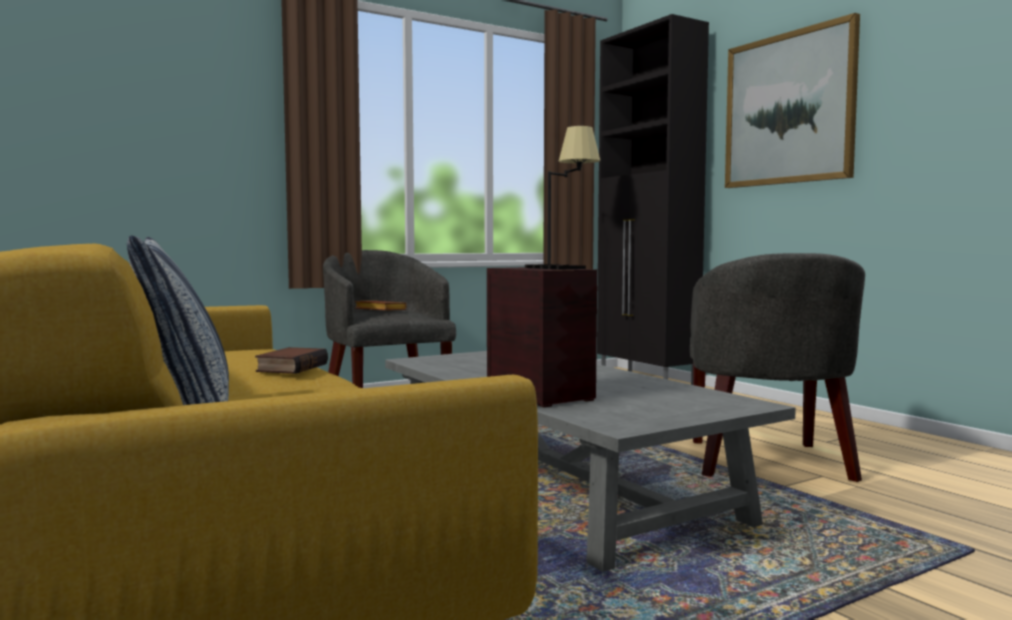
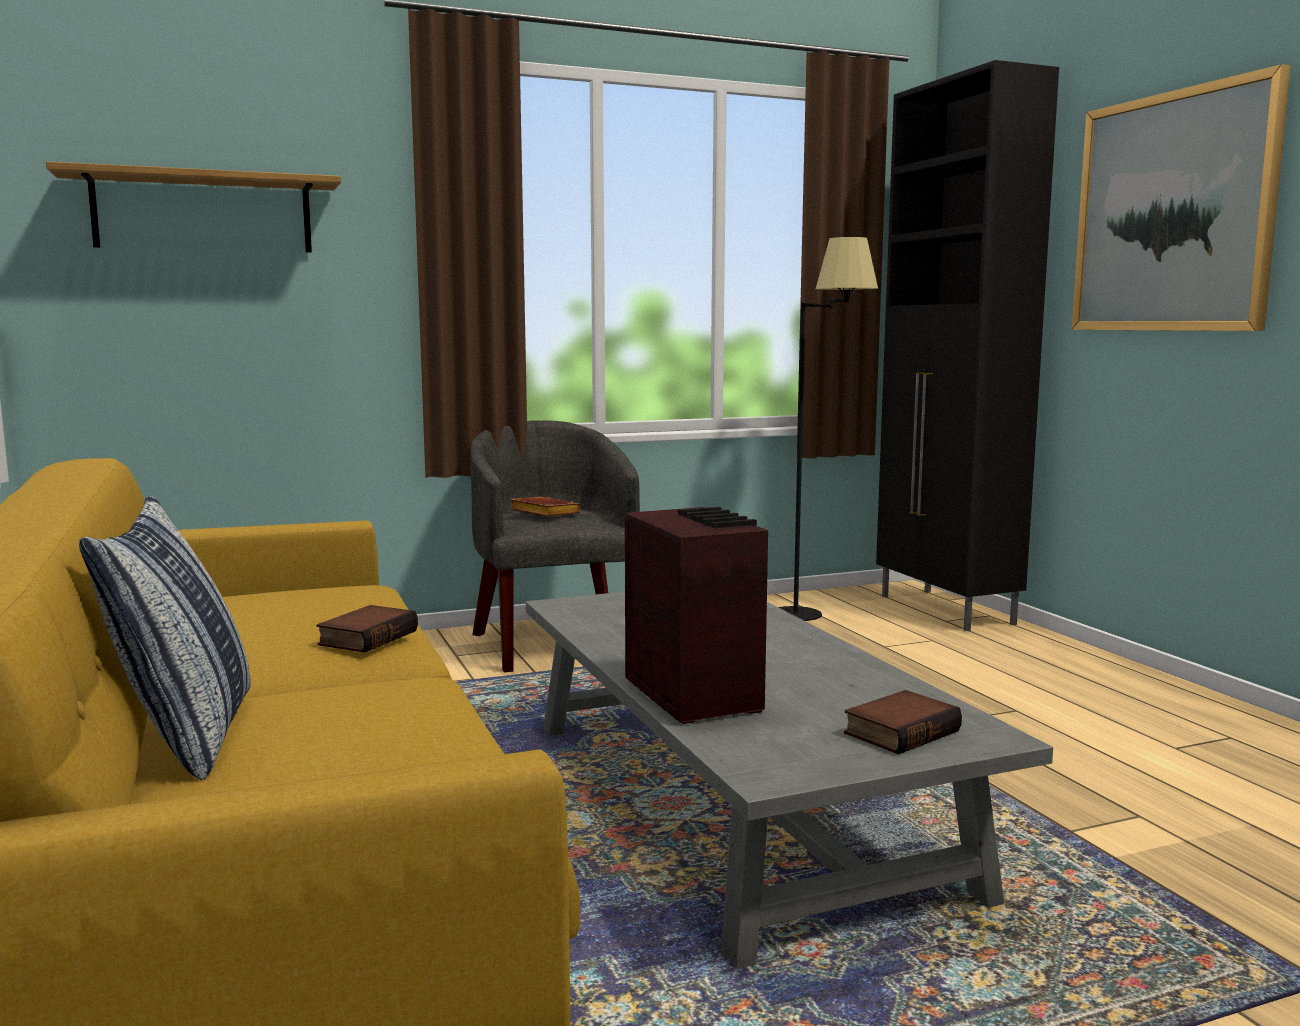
camera: 10 degrees right, 5 degrees up
(124, 89) = (203, 214): none -> shelf
(693, 404) = (900, 731): none -> book
(766, 462) = (1063, 783): grey armchair -> none

